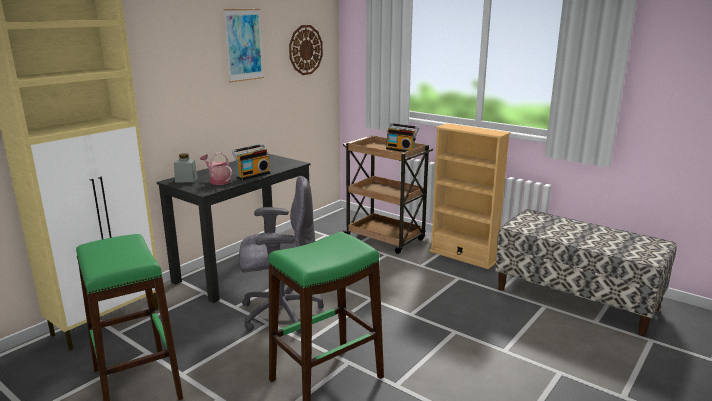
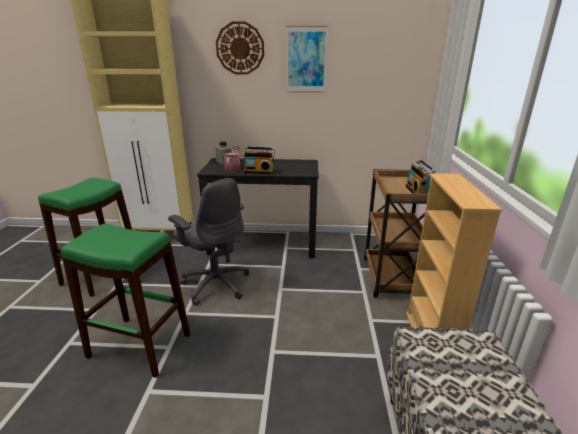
camera: 55 degrees right, 5 degrees up
(305, 50) = (385, 70): wall clock -> wall clock (240, 48)

